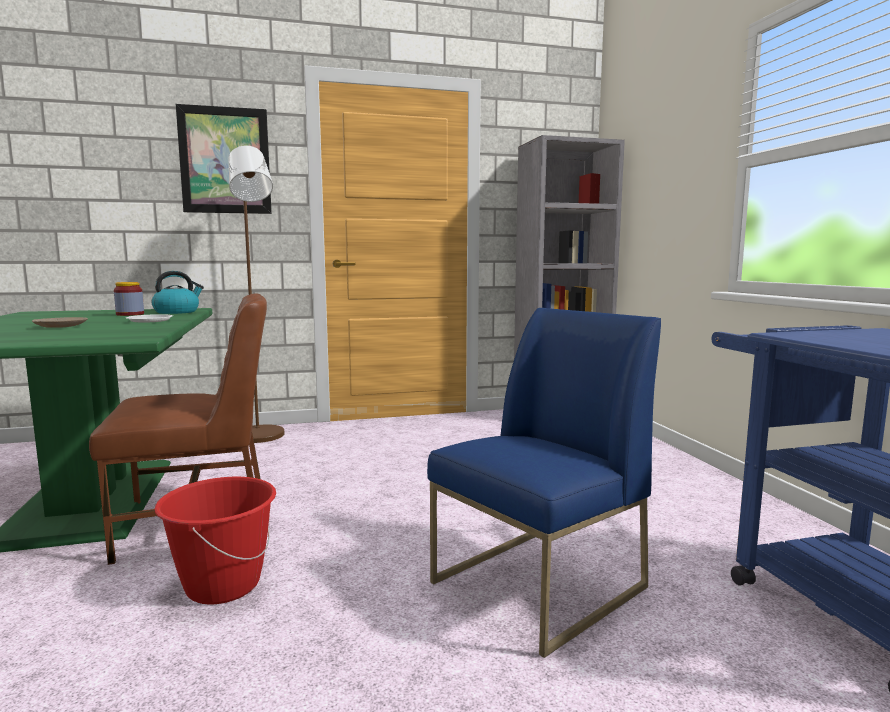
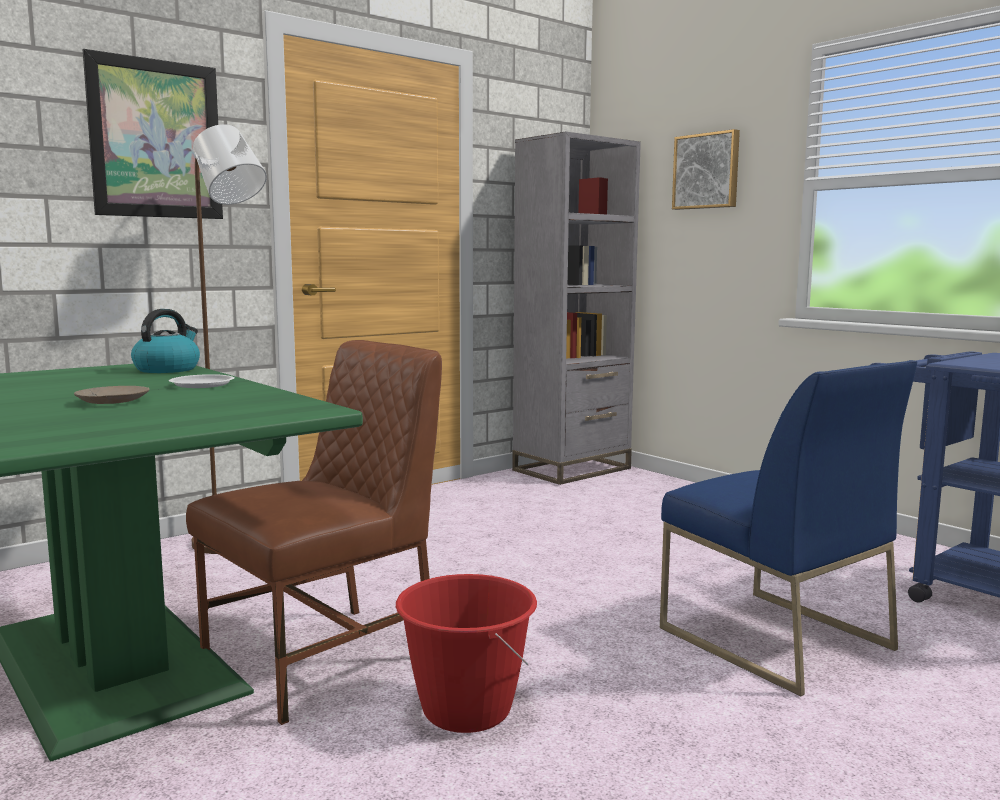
camera: 25 degrees left, 0 degrees up
(130, 314) = (112, 377): jar -> none
(538, 586) = (772, 638): blue chair -> blue chair turned 120 degrees clockwise
(669, 159) = (707, 171): none -> picture

